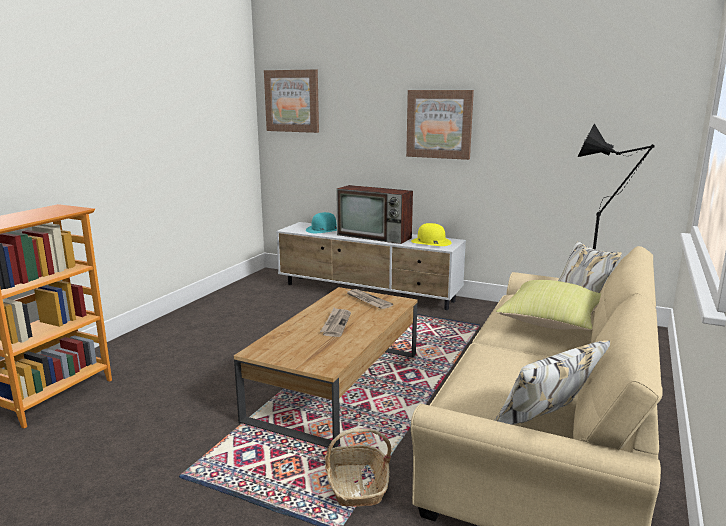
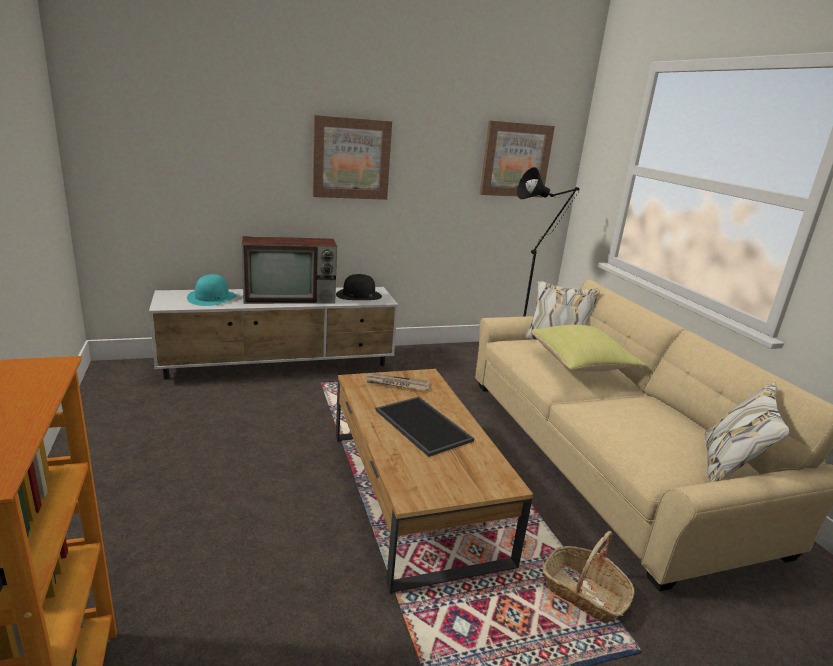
camera: 45 degrees left, 5 degrees up
(292, 101) = (129, 116): picture -> picture (515, 160)
(336, 324) = (421, 425): newspaper -> tray
(431, 242) = (358, 295): yellow hat -> black hat

